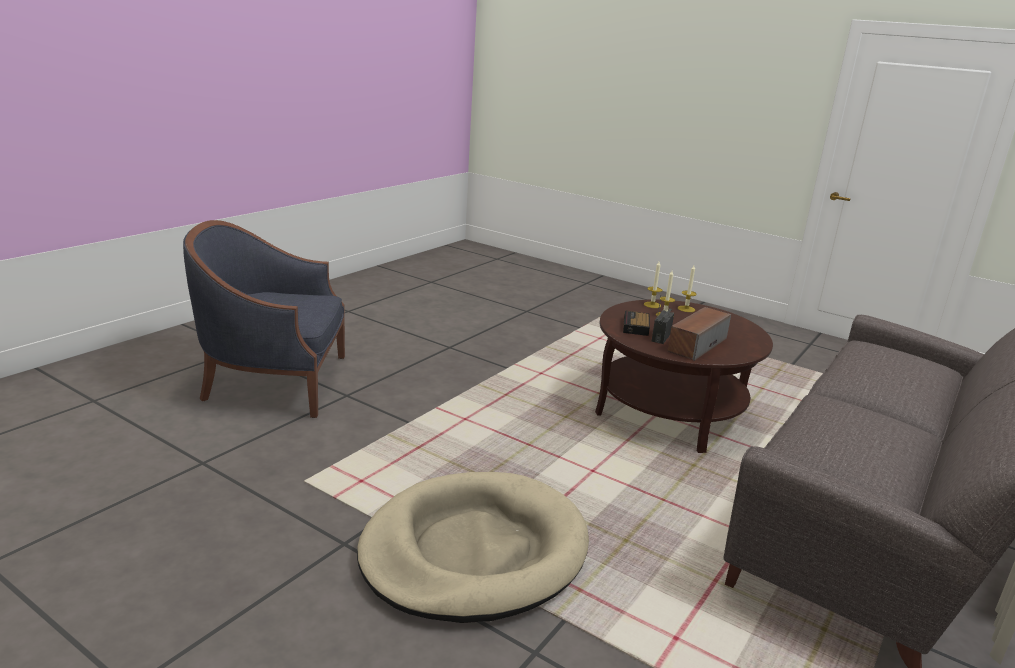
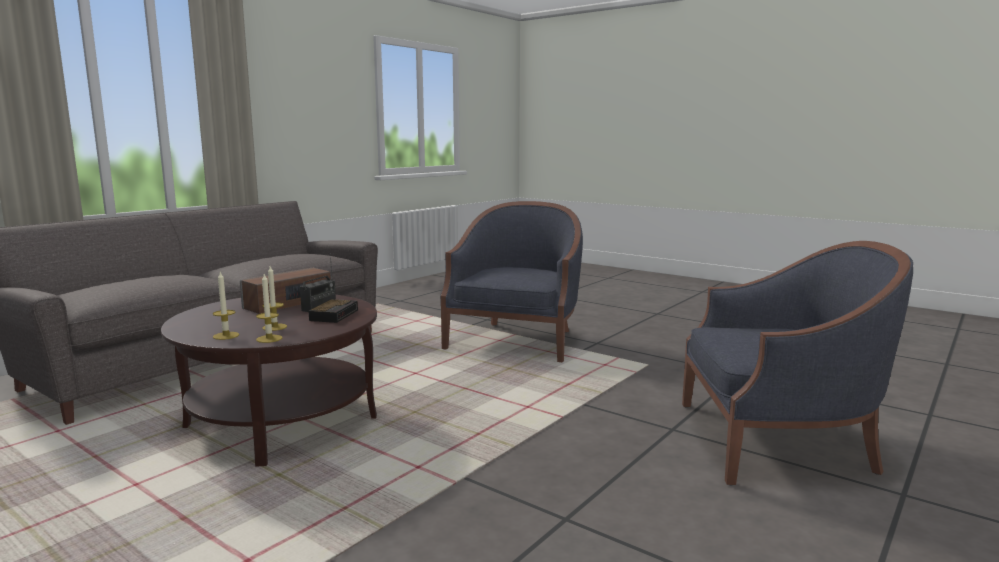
camera: 175 degrees left, 10 degrees down
(473, 552) = (516, 341): beige dog bed -> blue armchair

